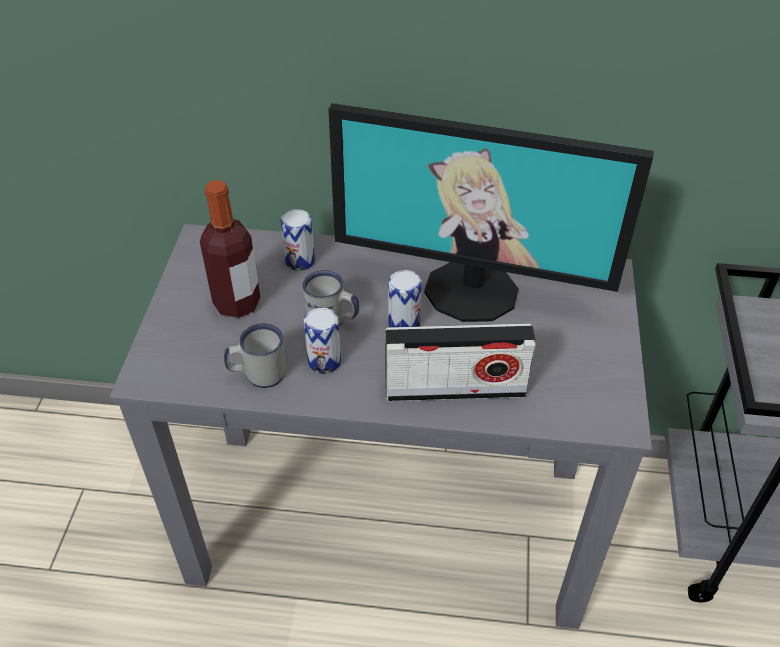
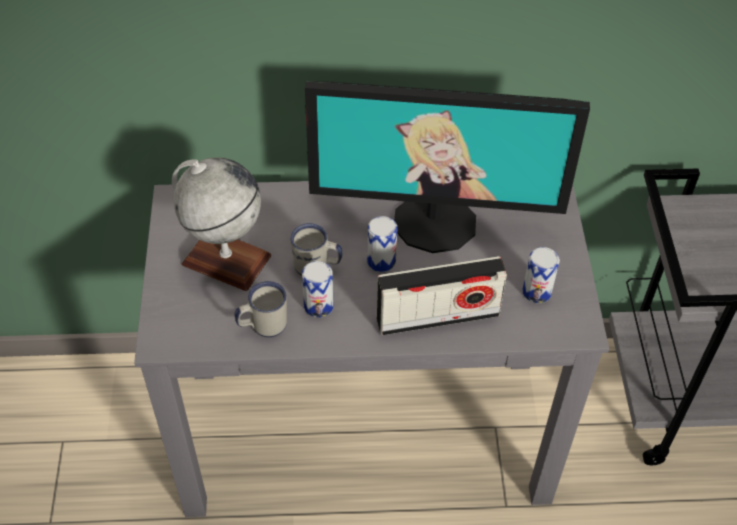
camera: 10 degrees left, 5 degrees up
(237, 303) = (226, 260): bottle -> globe
(300, 261) = (273, 211): can -> can (536, 292)

